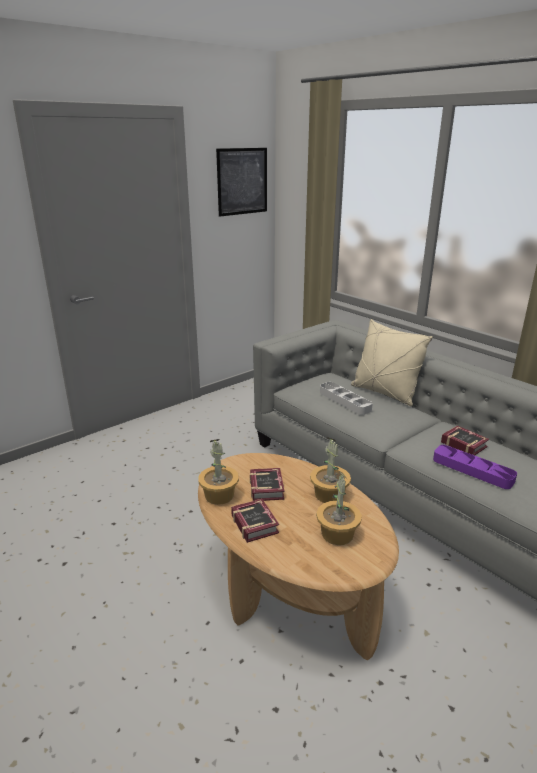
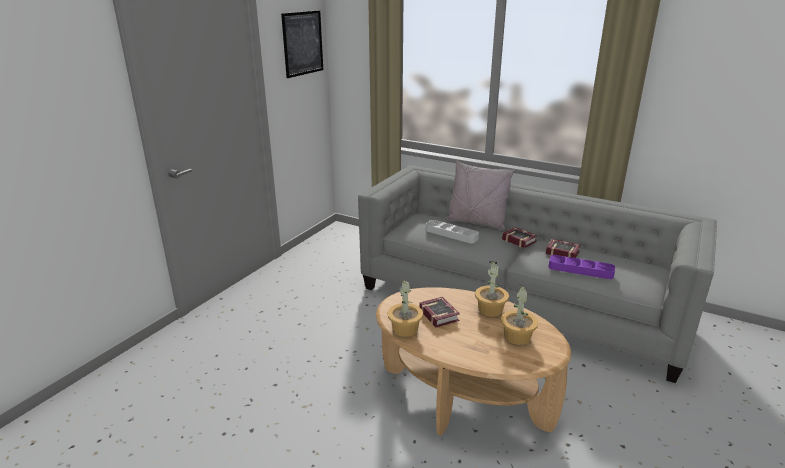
camera: 20 degrees left, 0 degrees up
(255, 522) = (450, 343): book -> book (518, 240)
(384, 393) = (476, 223): beige pillow -> purple pillow

